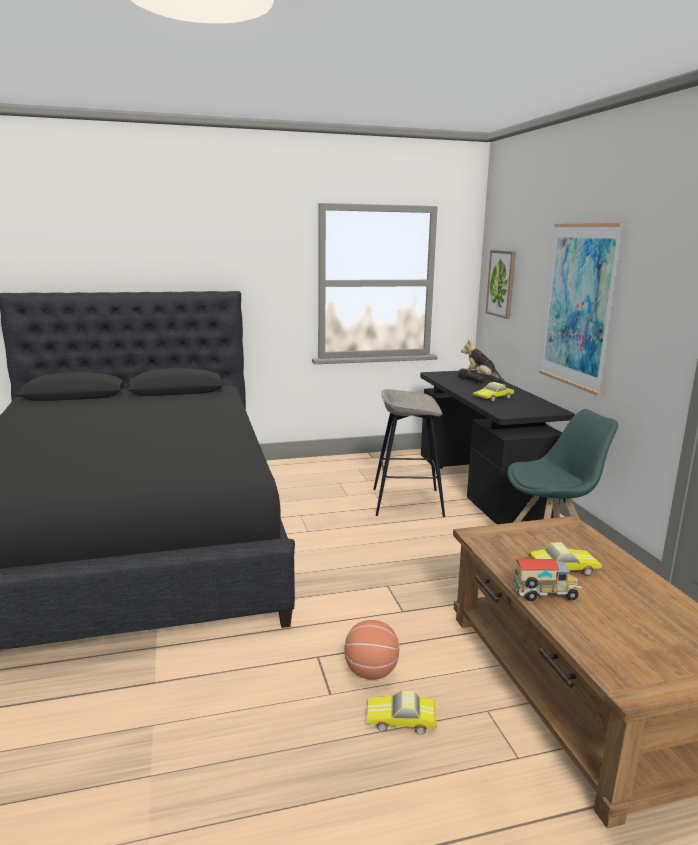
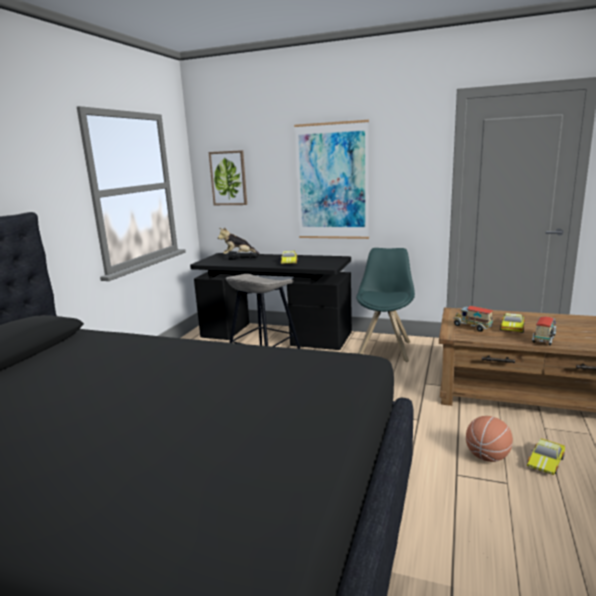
camera: 55 degrees left, 0 degrees up
(522, 542) = (472, 327): none -> toy truck

